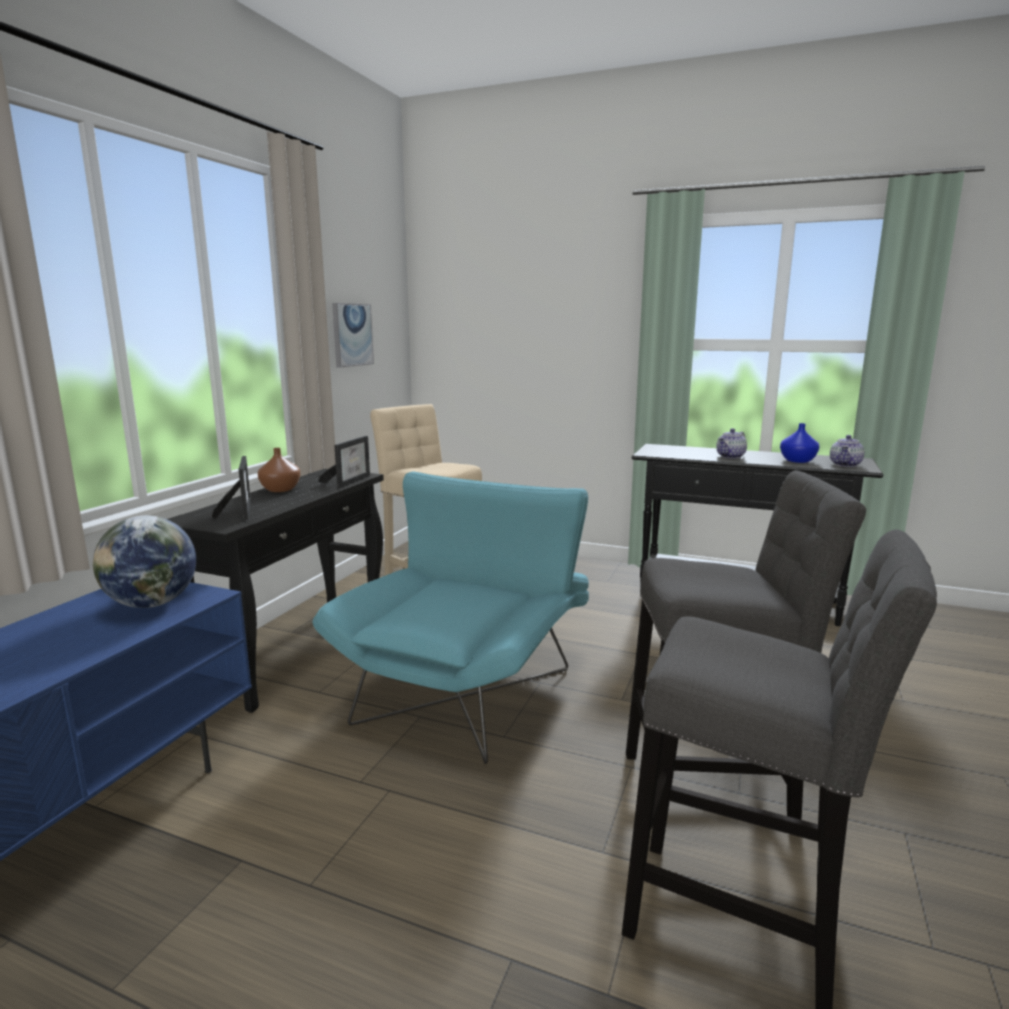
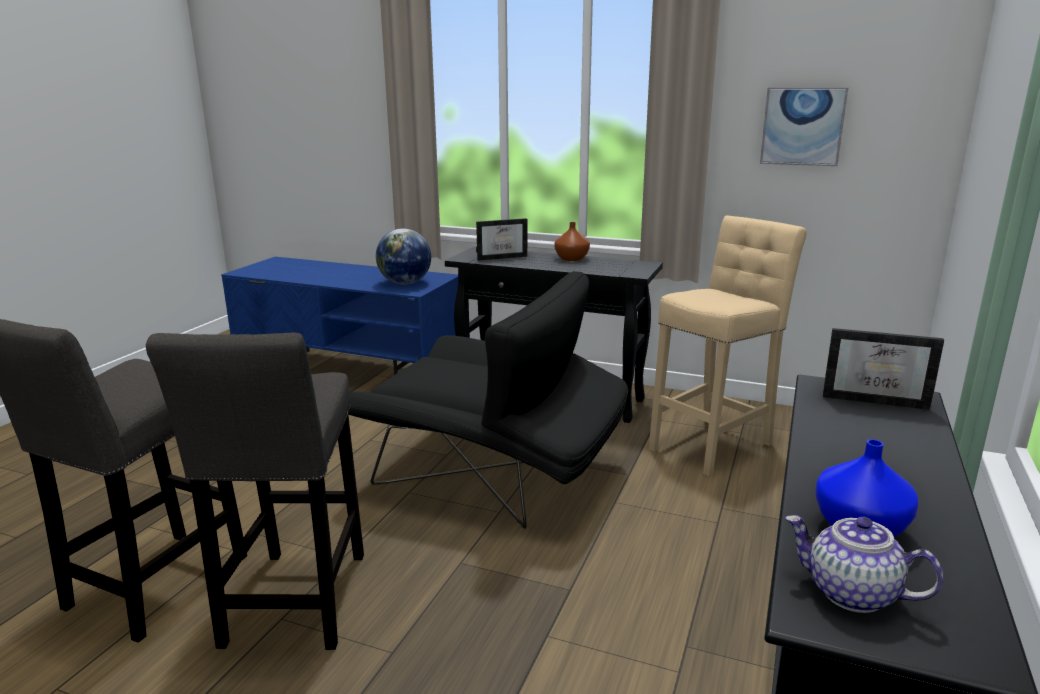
camera: 90 degrees right, 5 degrees up
(349, 481) = (609, 272): picture frame -> picture frame (876, 399)
(470, 685) = (495, 474): turquoise armchair -> black armchair
(730, 456) = (849, 454): teapot -> none

